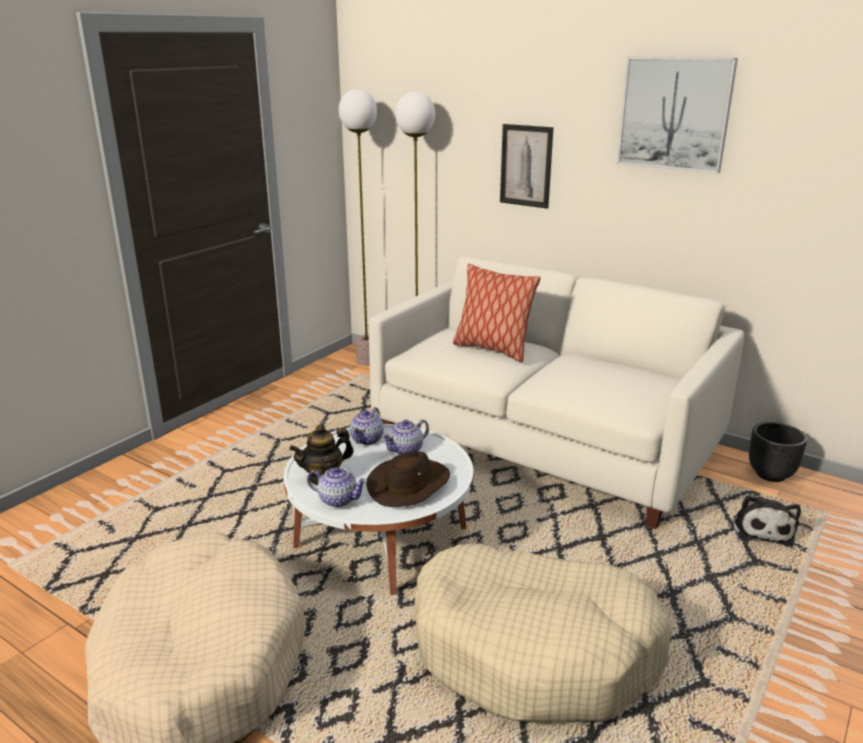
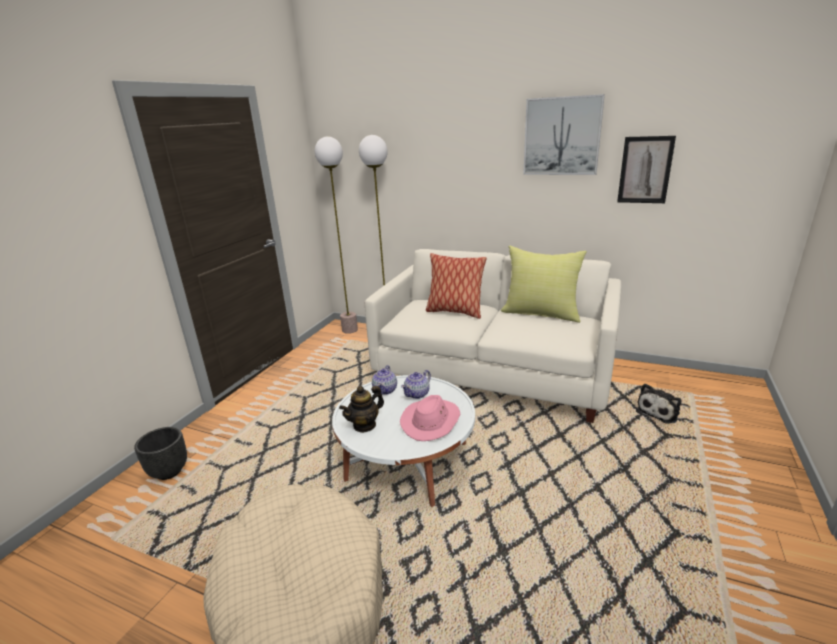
camera: 10 degrees left, 0 degrees up
(337, 499) = (383, 442): teapot -> none
(409, 485) = (431, 421): brown hat -> pink hat
(526, 166) = (456, 182): picture -> picture (645, 170)
(535, 650) = (551, 531): beige dog bed -> none
(613, 365) = (541, 313): none -> yellow pillow
(762, 529) = (659, 411): plush toy -> plush toy turned 45 degrees clockwise
(771, 475) = (646, 372): black planter -> black planter (170, 471)

